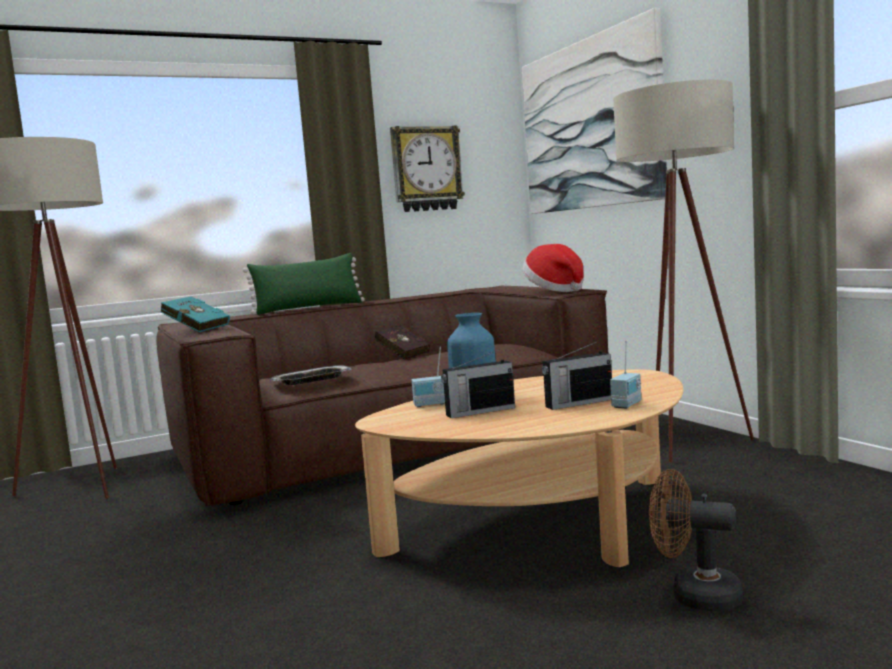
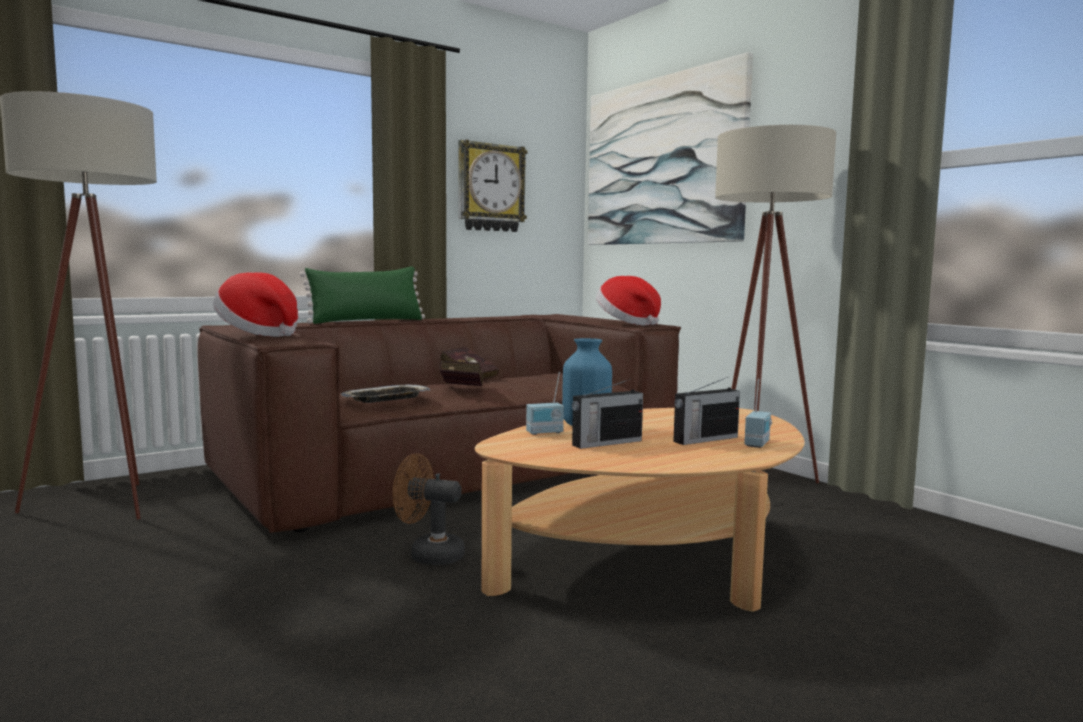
camera: 10 degrees left, 0 degrees up
(195, 329) = (259, 334): turquoise book -> hat
(386, 367) = (460, 390): none -> red book
(694, 595) = (842, 643): brown fan -> brown fan (428, 555)

